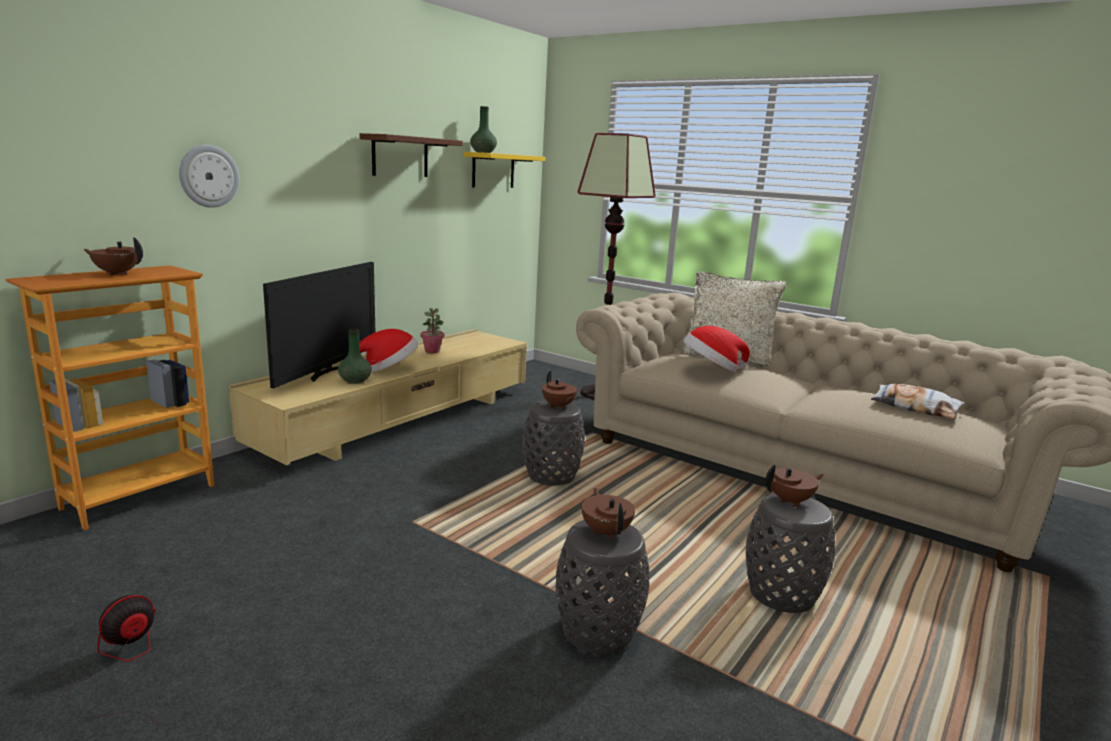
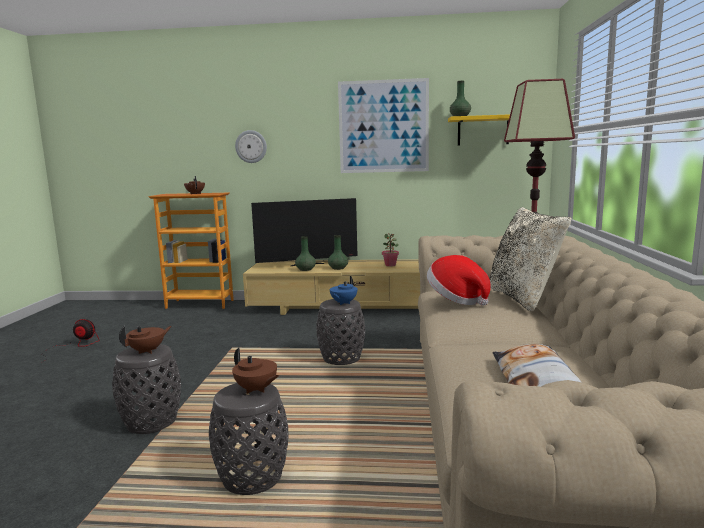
camera: 60 degrees right, 5 degrees down
(389, 369) = (338, 268): hat -> green vase
(400, 156) = (383, 126): brown shelf -> picture
(558, 406) = (343, 303): brown teapot -> blue teapot

